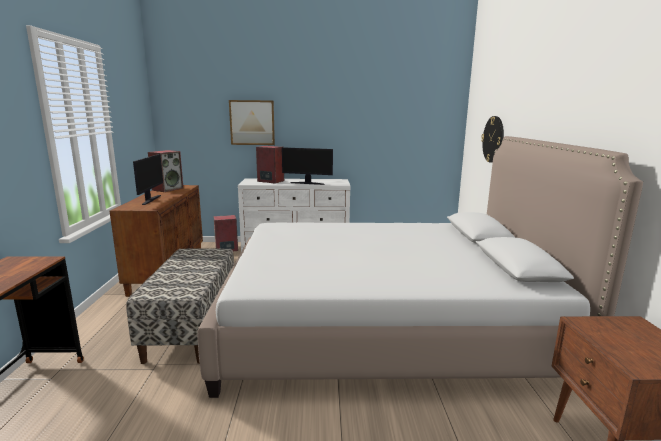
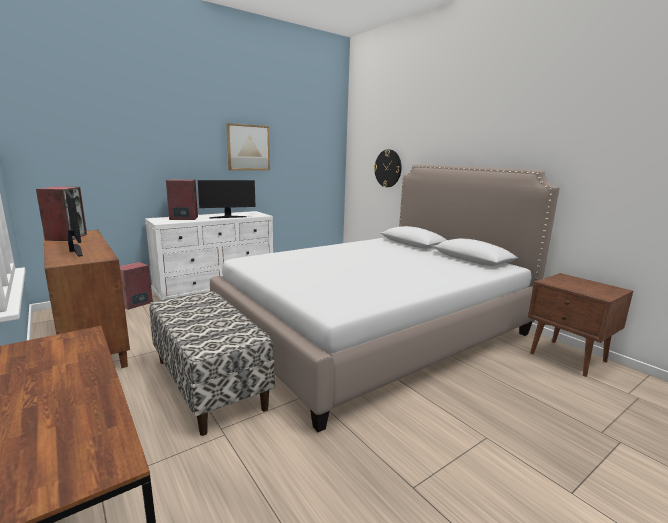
camera: 35 degrees left, 0 degrees up
(252, 122) = (149, 153): picture -> picture (248, 147)

